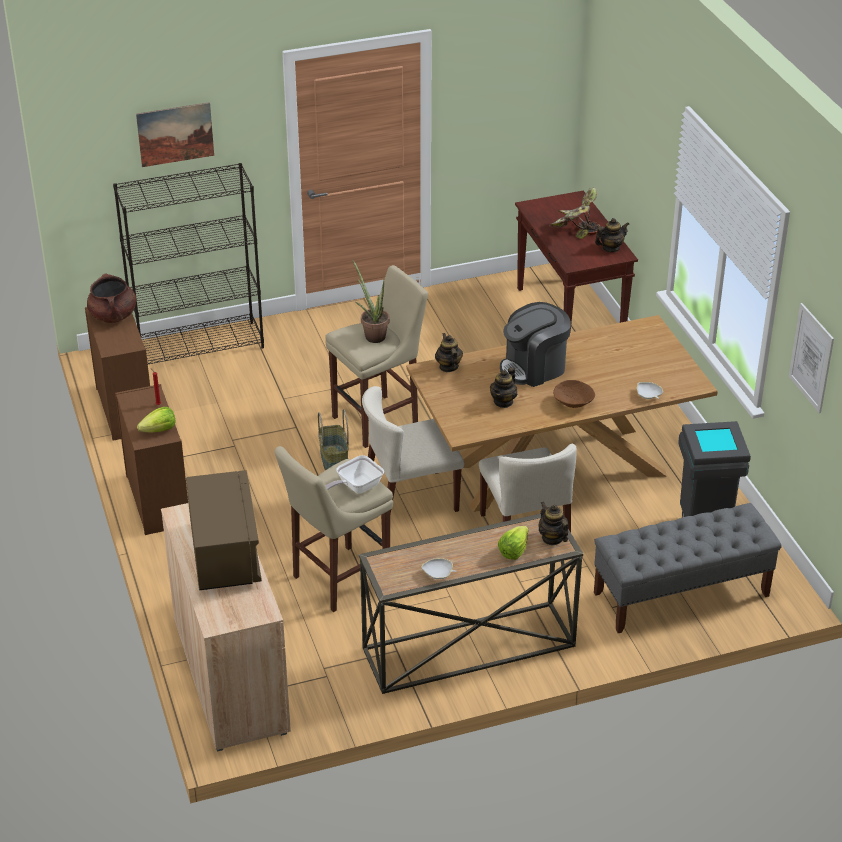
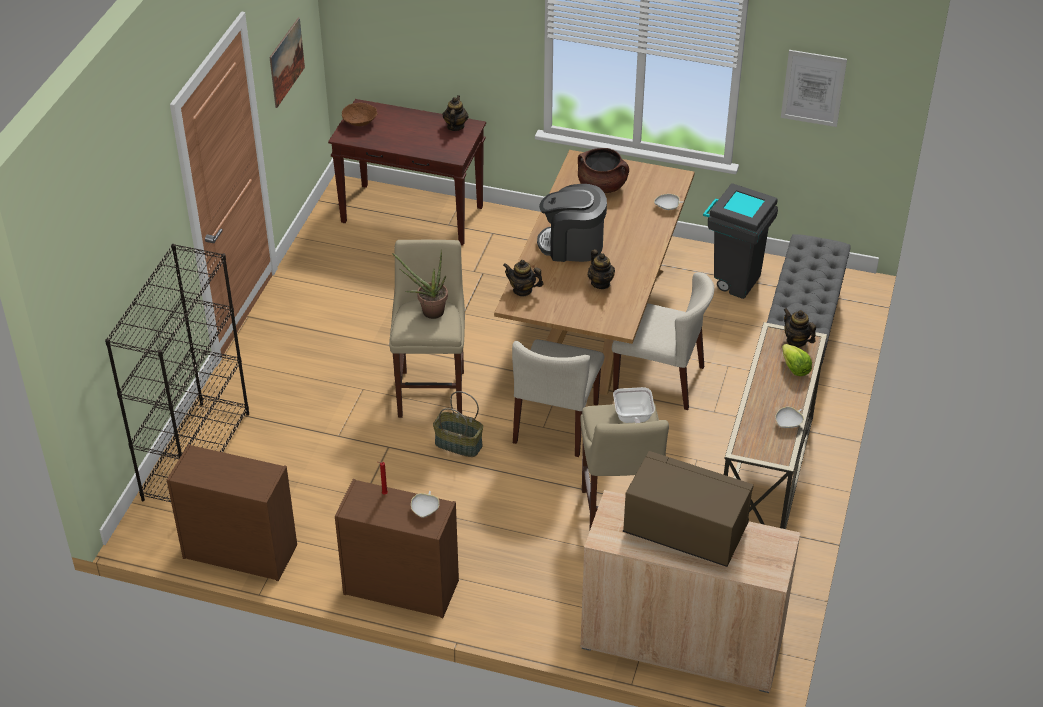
camera: 55 degrees left, 5 degrees up
(113, 316) = (205, 465): brown cooking pot -> brown cooking pot (602, 186)
(159, 430) = (425, 509): lettuce -> white bowl
(175, 134) = (126, 251): picture -> picture (286, 62)
(534, 368) = (572, 245): coffee machine -> coffee machine turned 90 degrees clockwise
(552, 538) = (796, 341): teapot -> teapot turned 45 degrees clockwise
(573, 403) = (639, 248): brown bowl -> brown bowl (360, 122)
(574, 230) = (408, 131): potted plant -> none

